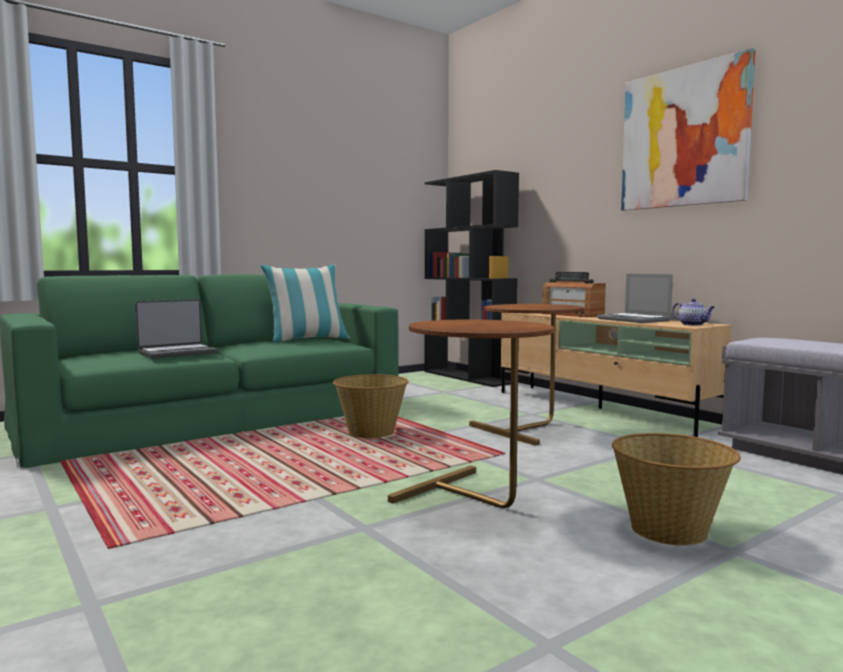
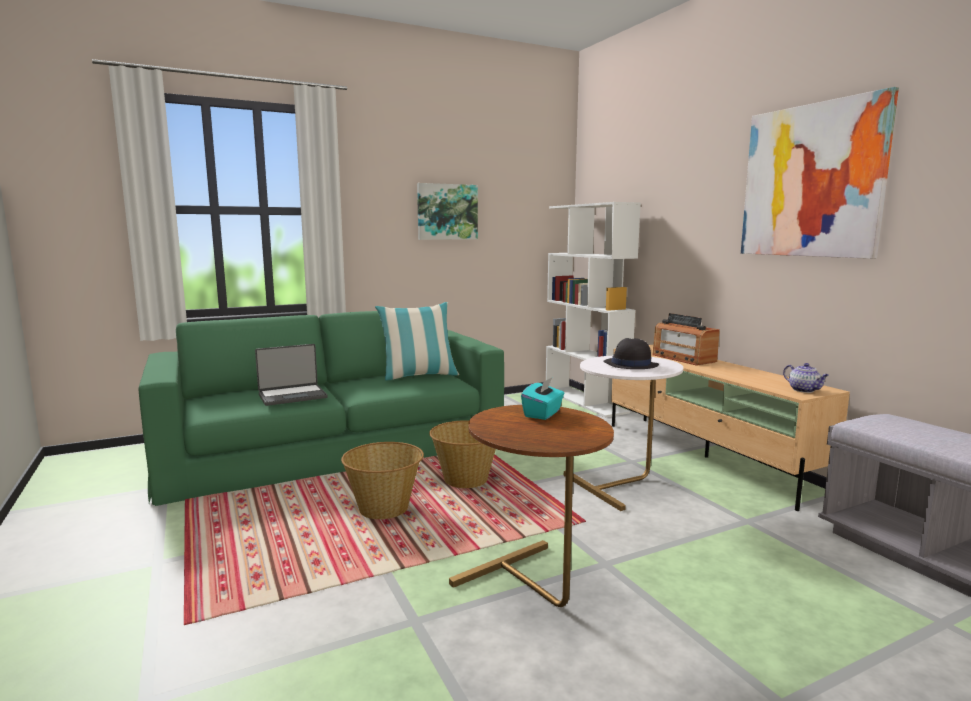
camera: 10 degrees right, 5 degrees up
(324, 181) = (447, 212): none -> picture
(468, 377) = (585, 401): black bookcase -> white bookcase
(477, 321) = (543, 414): none -> turquoise tissue box
(530, 428) = (624, 484): brown side table -> white side table
(533, 306) = (630, 364): none -> black hat
(635, 320) = (745, 374): laptop -> none
(670, 530) = (722, 661): basket -> basket (384, 509)

